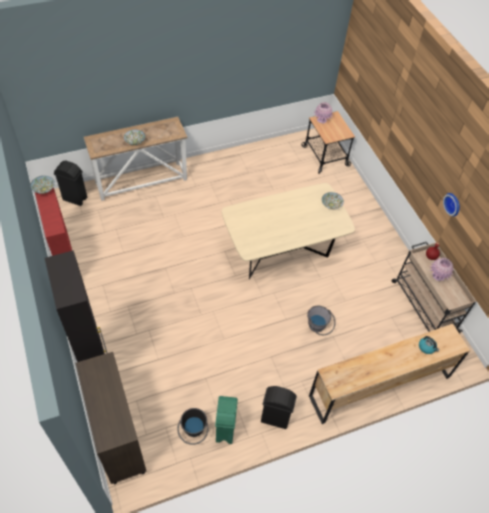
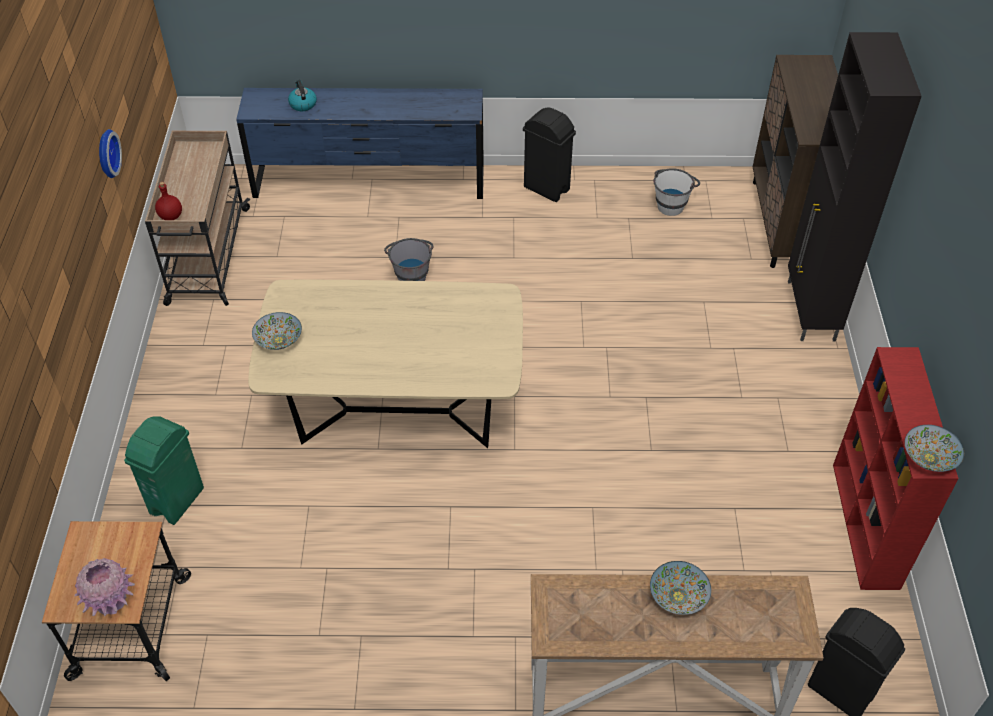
camera: 155 degrees left, 5 degrees down
(193, 432) = (672, 203): black bucket -> white bucket
(225, 430) = (625, 194): green trash can -> green trash can (177, 500)
(380, 386) = (369, 182): brown dresser -> blue dresser
(438, 276) = (188, 188): pink vase -> none

